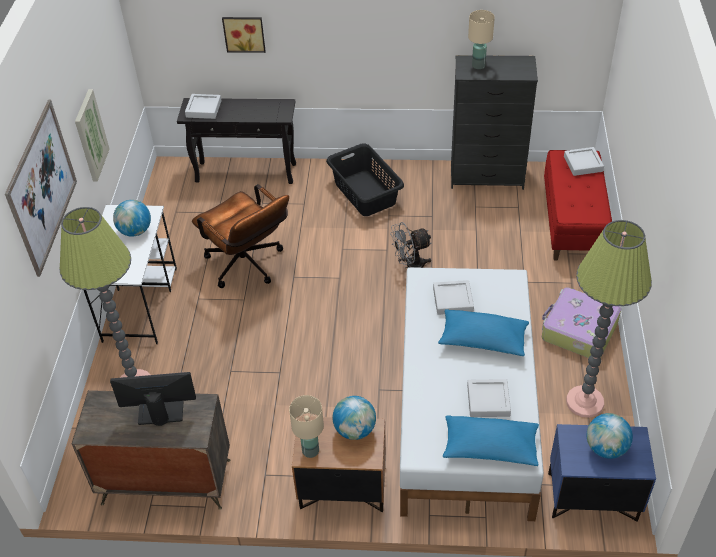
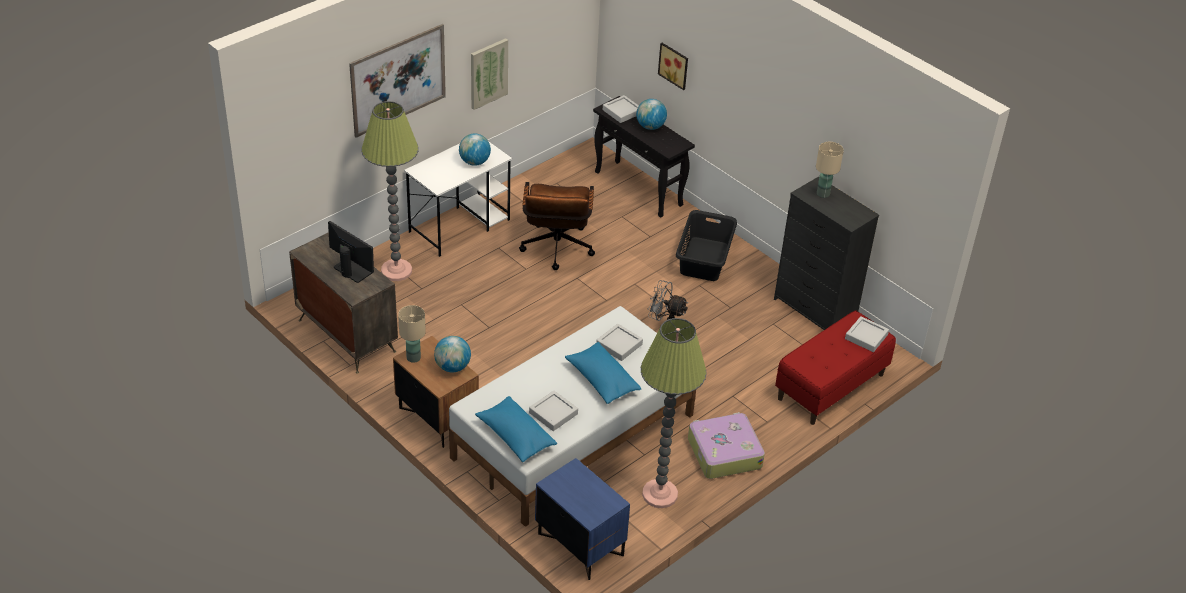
camera: 40 degrees right, 5 degrees down
(606, 448) = (584, 492): globe -> globe (650, 126)

